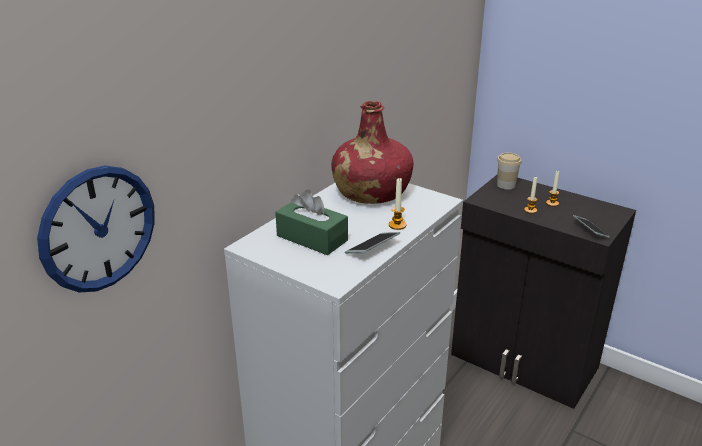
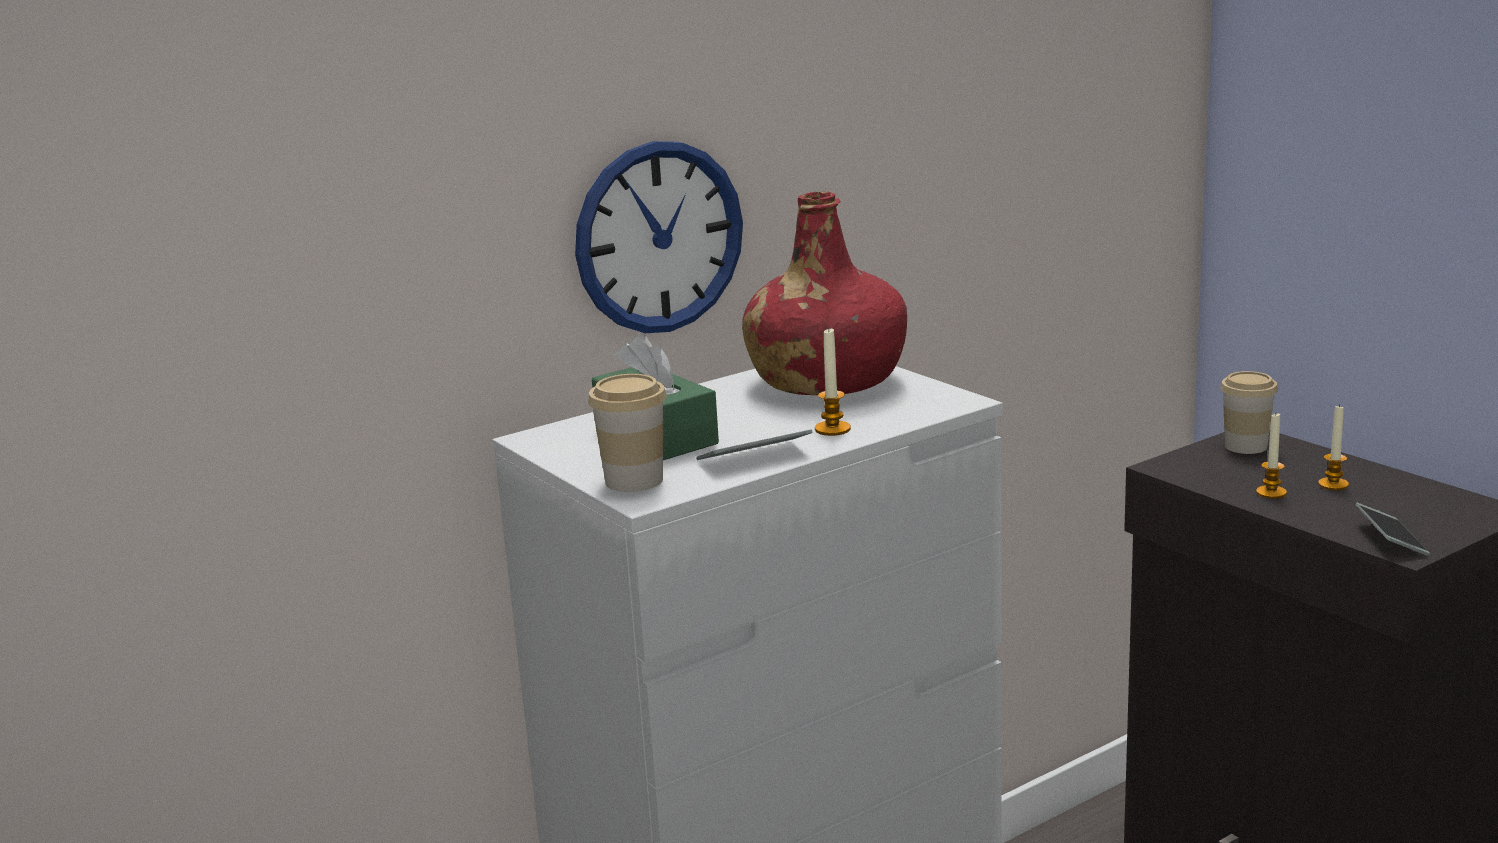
camera: 20 degrees right, 10 degrees down
(98, 229) = (236, 346): wall clock -> wall clock (659, 237)
(322, 271) = (634, 481): none -> cup

